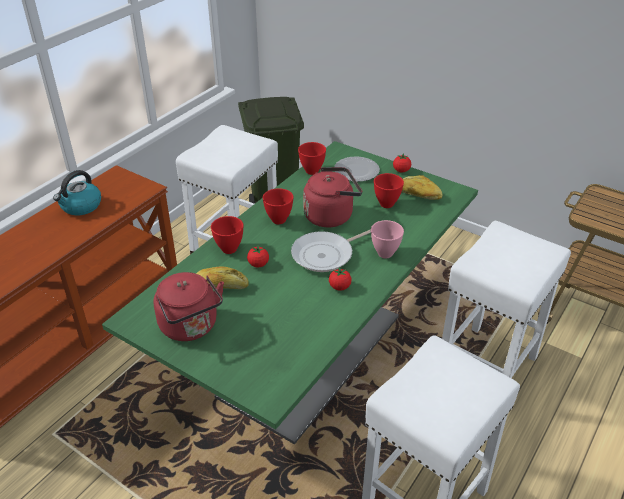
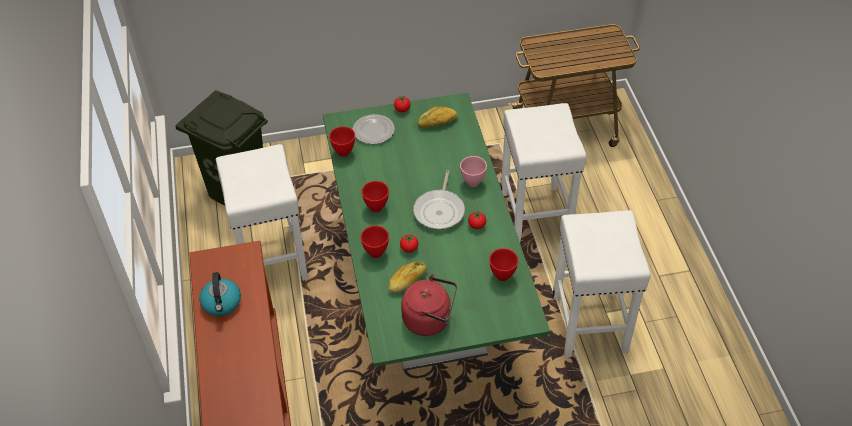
camera: 45 degrees left, 10 degrees up
(331, 215) = (404, 179): red kettle -> none
(387, 204) = (428, 144): red bowl -> red bowl (503, 276)

